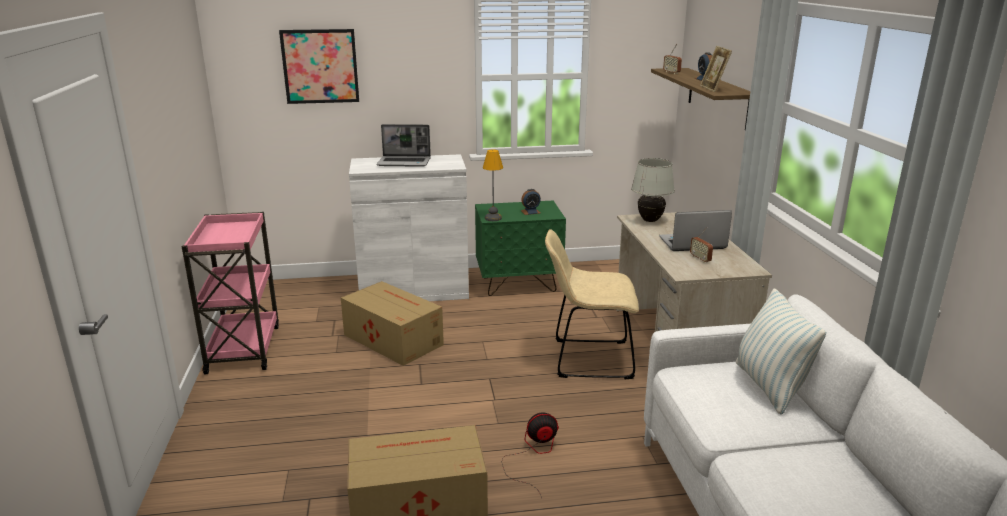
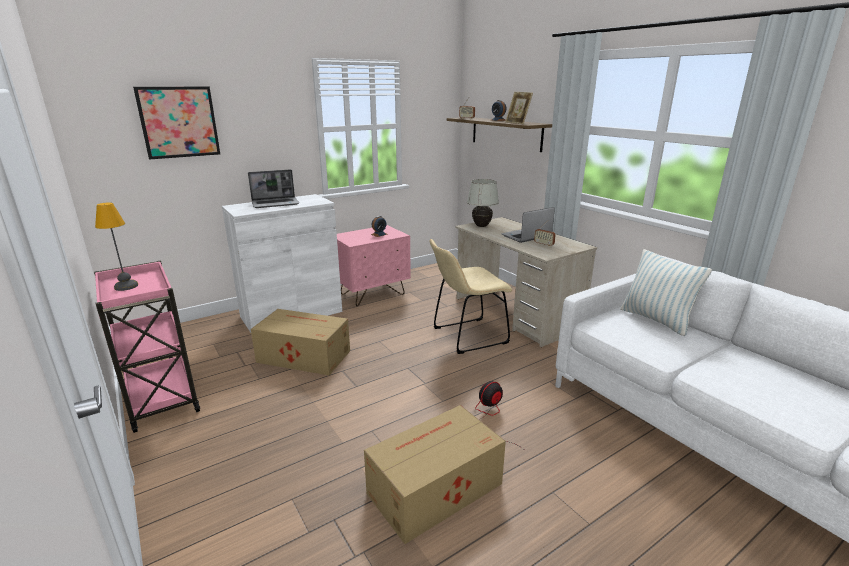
camera: 25 degrees left, 0 degrees up
(493, 218) = (355, 242): table lamp -> table lamp (126, 286)
(518, 284) = (372, 294): green nightstand -> pink nightstand

